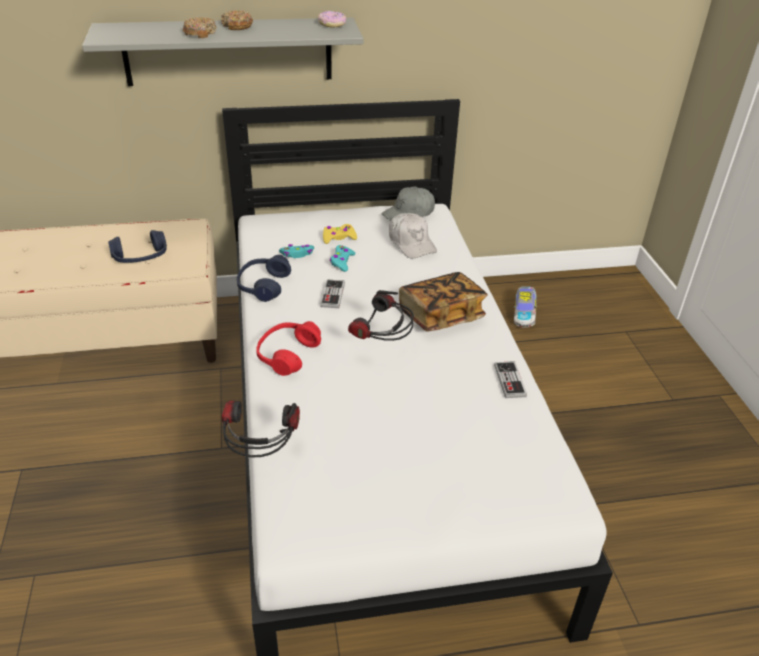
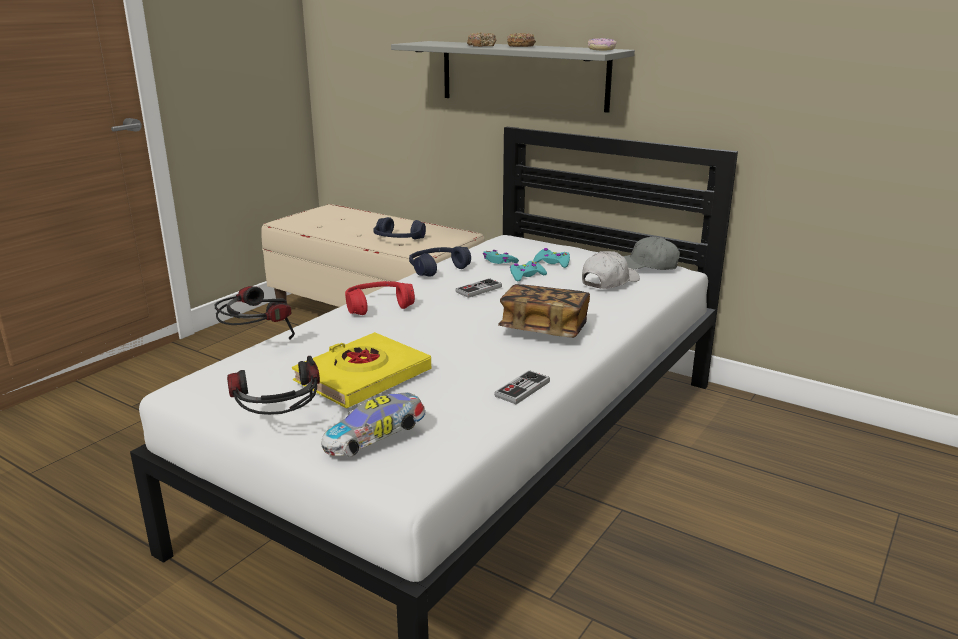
camera: 45 degrees right, 15 degrees down
(338, 238) = (552, 263): yellow game controller -> turquoise game controller
(382, 346) = (455, 328): headphones -> headphones (280, 430)
(399, 435) = (362, 377): none -> yellow book
(411, 243) = (609, 281): white cap -> white cap turned 150 degrees counterclockwise
(524, 313) = (774, 442): toy car -> toy car (376, 439)

